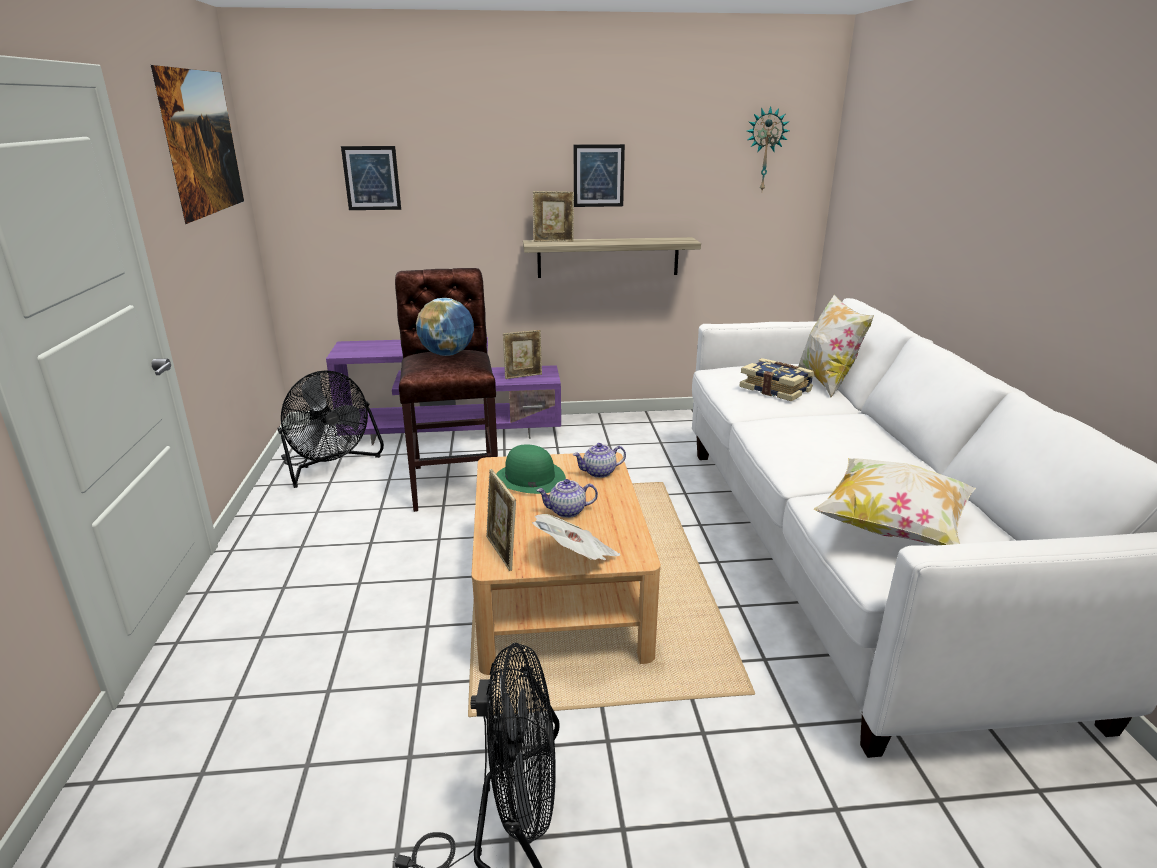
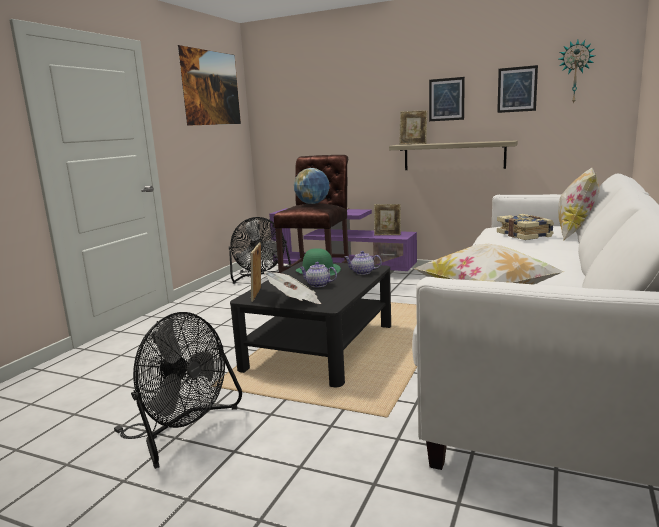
camera: 30 degrees right, 10 degrees down
(371, 178) = (308, 109): picture -> picture (517, 89)
(559, 592) = (320, 347): beige coffee table -> black coffee table

